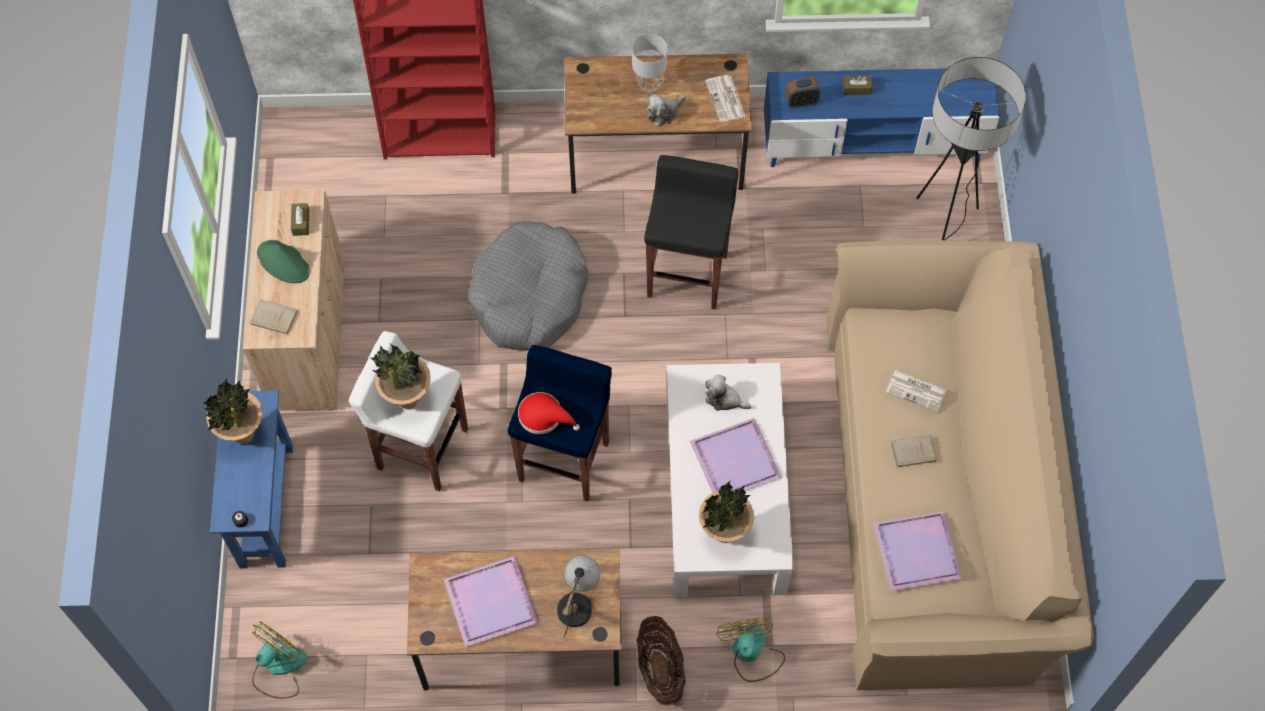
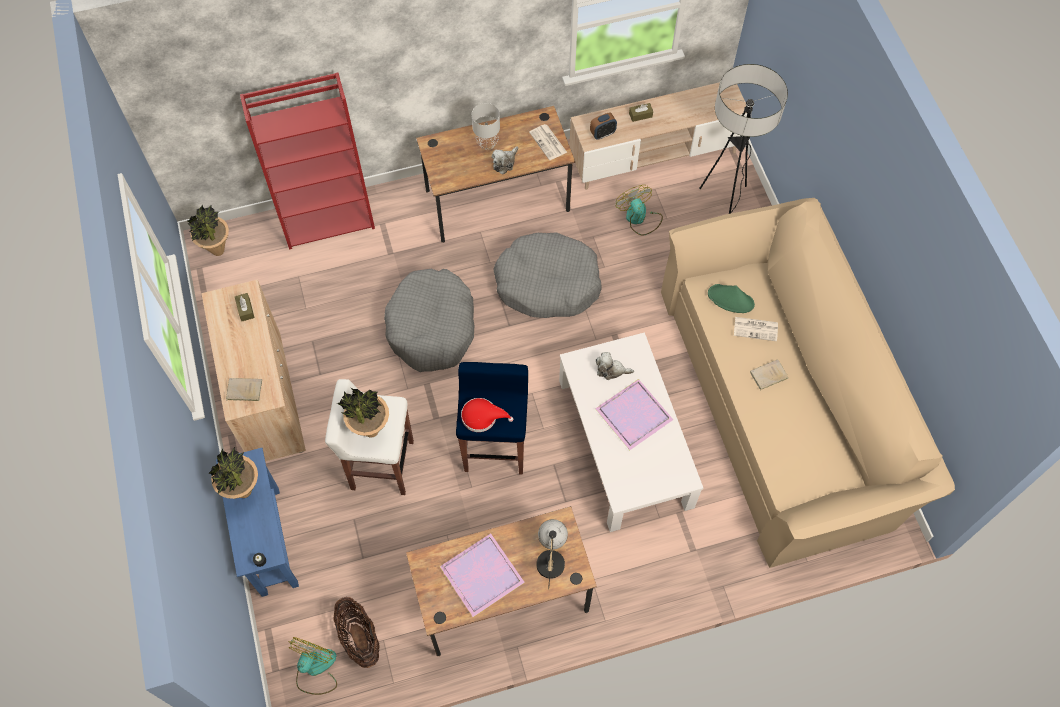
camera: 15 degrees left, 0 degrees up
(284, 262) = (240, 344): green hat -> green hat (731, 299)
(660, 669) = (616, 591): basket -> basket (359, 637)
(688, 274) = (547, 283): black stool -> grey dog bed
(723, 535) = (642, 474): potted plant -> potted plant (218, 251)
(751, 653) = (681, 560): fan -> fan (639, 218)
(873, 143) = (654, 155): blue tv stand -> beige tv stand
(917, 550) = (795, 449): purple tray -> none

